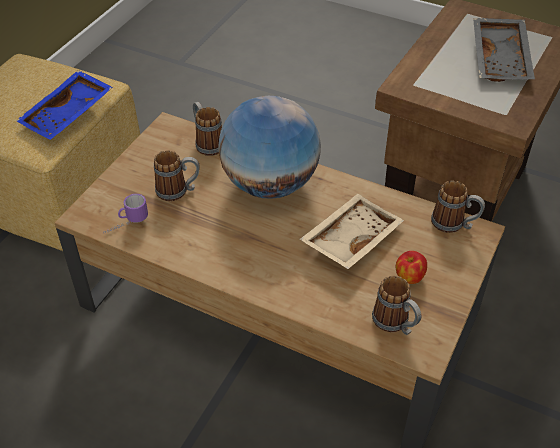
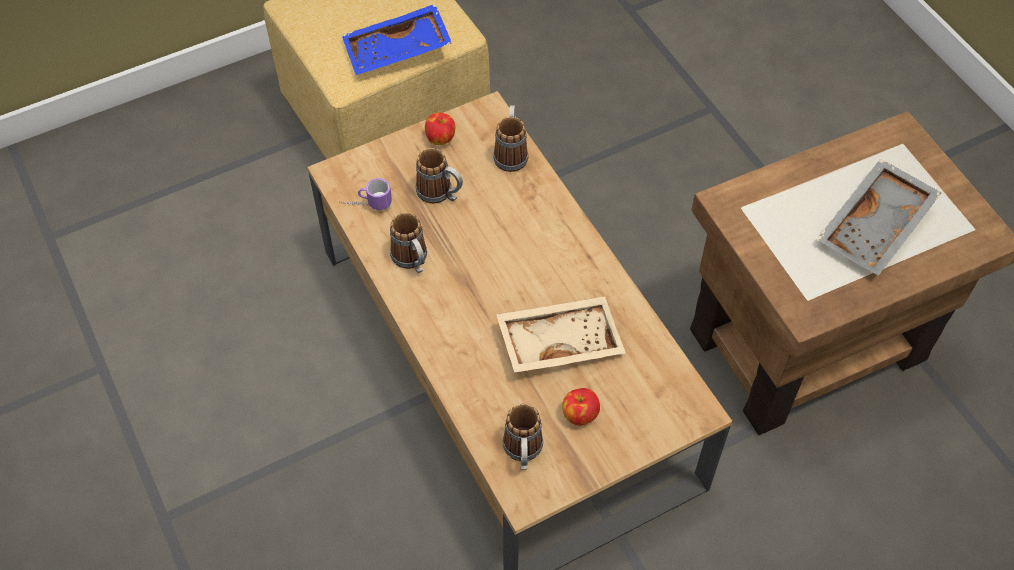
camera: 35 degrees right, 10 degrees up
(147, 157) = (440, 138): none -> apple
(269, 184) = (532, 235): globe -> none
(454, 224) = (678, 387): mug -> mug (412, 261)

